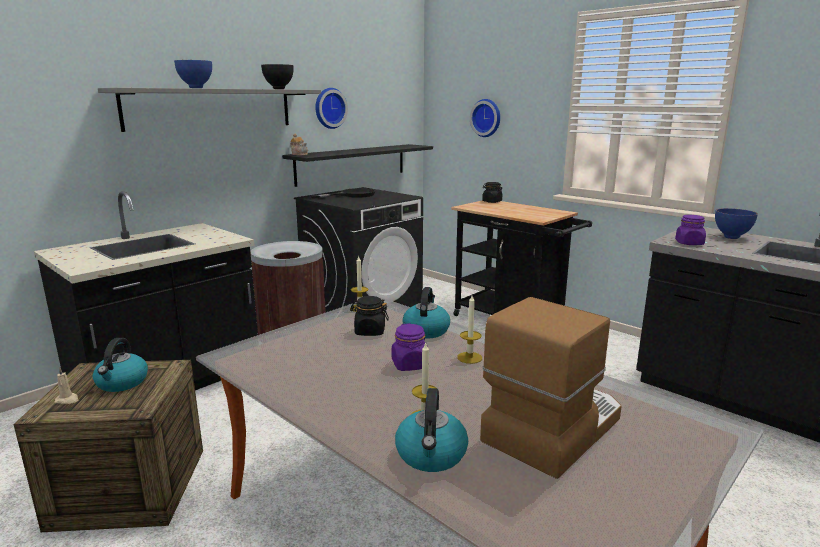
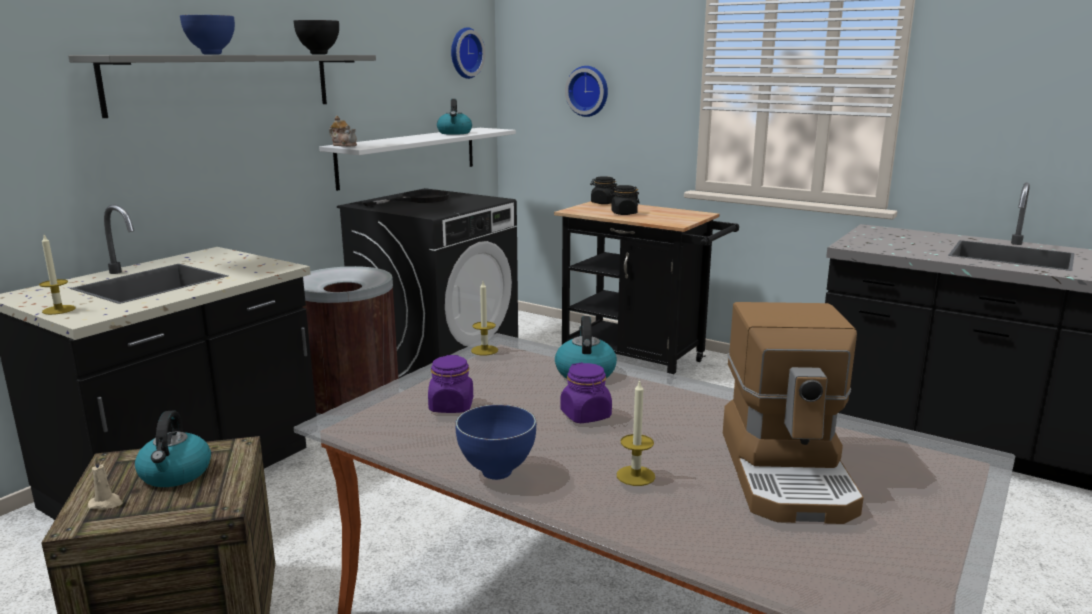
camera: 10 degrees left, 0 degrees up
(329, 108) = (378, 79): wall clock -> wall clock (464, 53)
(352, 164) = (409, 156): black shelf -> white shelf
(369, 331) = (513, 379): black jar -> black jar (623, 213)
(431, 455) = (664, 516): kettle -> kettle (454, 133)
(469, 357) = (655, 401): candle -> candle (59, 310)
(551, 427) = (788, 473): coffee machine -> coffee machine turned 150 degrees clockwise
(689, 243) = (873, 247): purple jar -> purple jar (451, 406)
(731, 237) = (917, 237): blue bowl -> blue bowl (498, 472)

